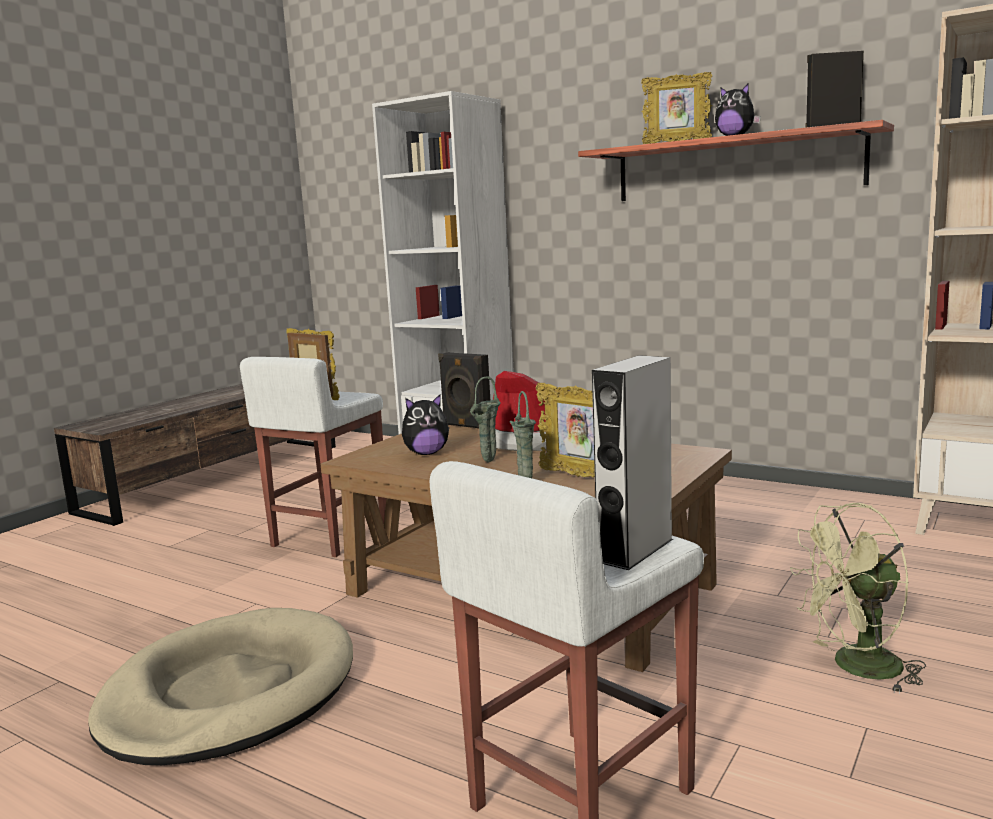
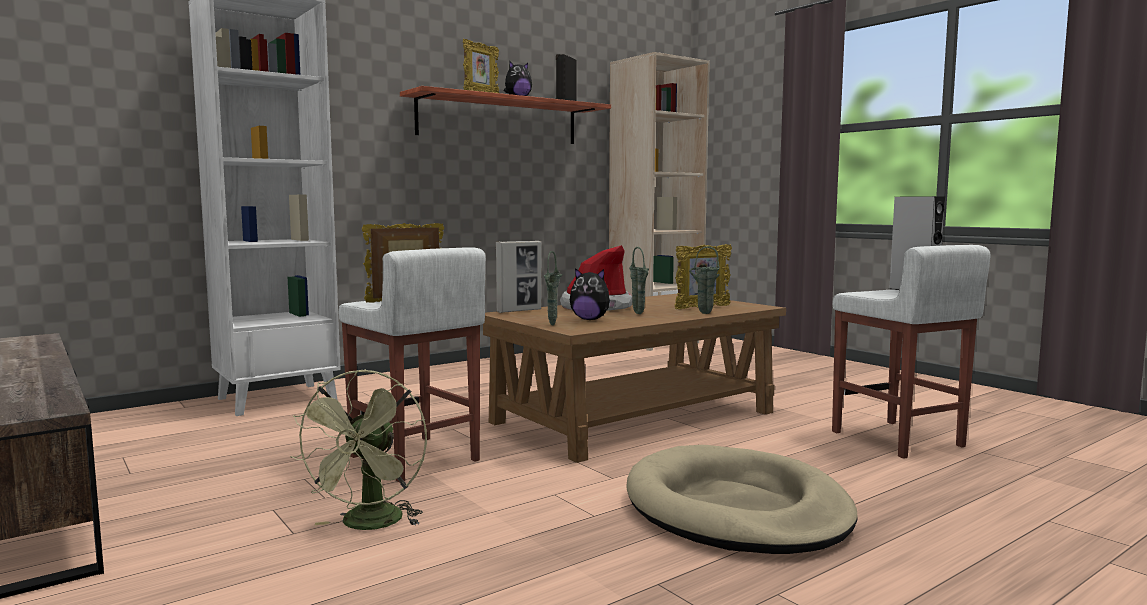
camera: 70 degrees left, 5 degrees down
(378, 449) = (552, 325): none -> green vase
(426, 453) = (590, 319): plush toy -> plush toy turned 105 degrees clockwise
(466, 426) = (519, 311): black speaker -> picture frame
(856, 668) = (791, 384): green fan -> green fan (369, 525)

